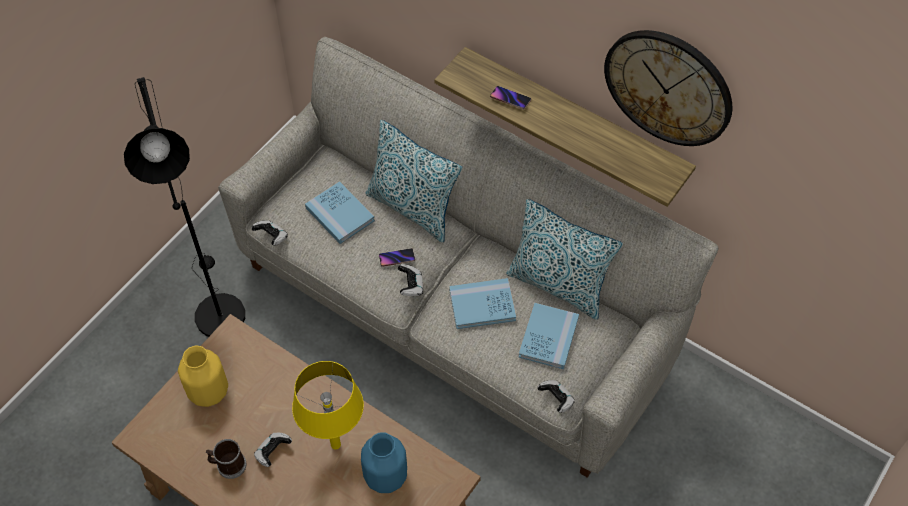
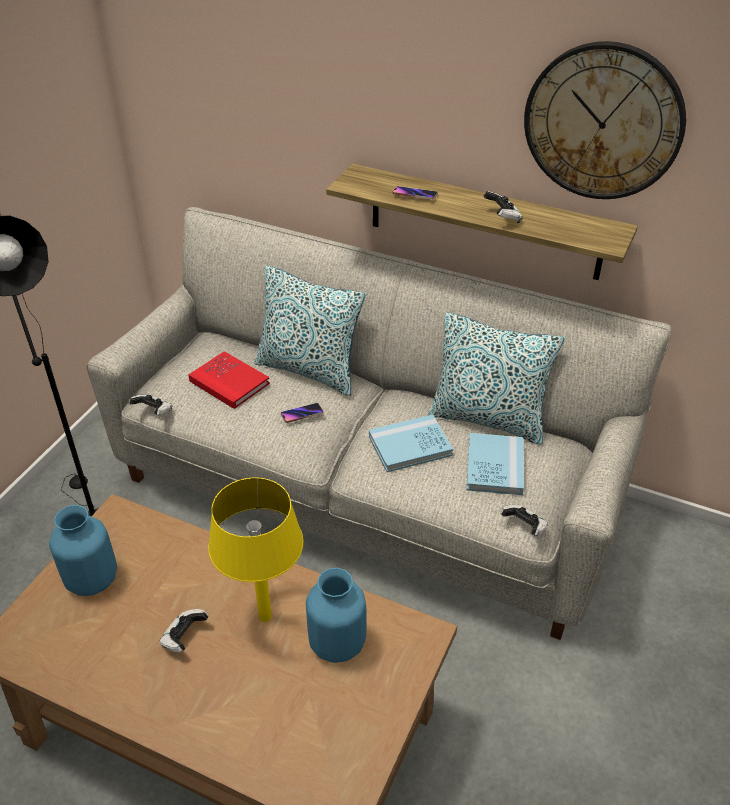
camera: 10 degrees left, 15 degrees down
(208, 391) = (91, 579): yellow vase -> blue vase
(228, 465) = (126, 662): mug -> none
(340, 214) = (229, 382): blue book -> red book
(411, 286) = (323, 438): game controller -> game controller (502, 217)

